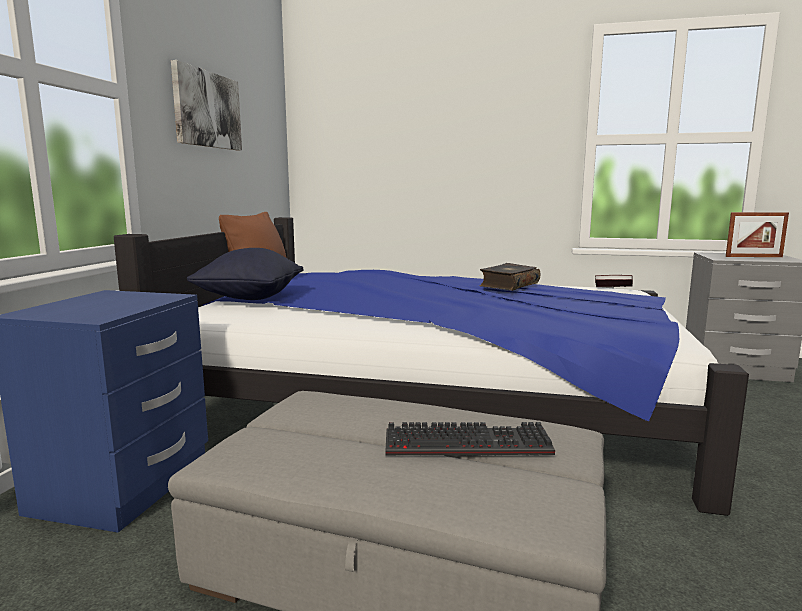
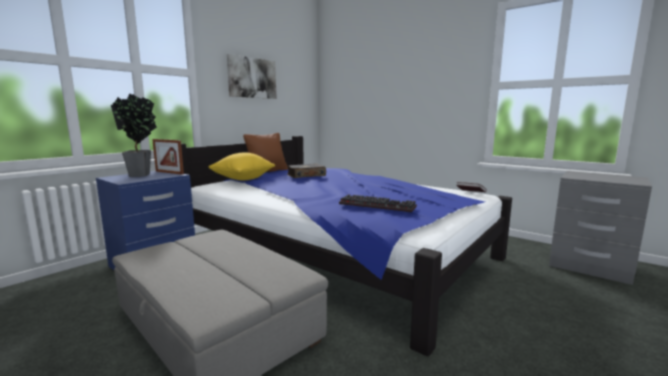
camera: 25 degrees right, 0 degrees up
(96, 303) = (142, 175): none -> potted plant
(250, 298) = (243, 179): black pillow -> yellow pillow
(469, 442) = (240, 267): keyboard -> keyboard (378, 205)
(508, 285) = (390, 184): book -> book (306, 175)
(753, 256) = (608, 177): picture frame -> picture frame (169, 172)

